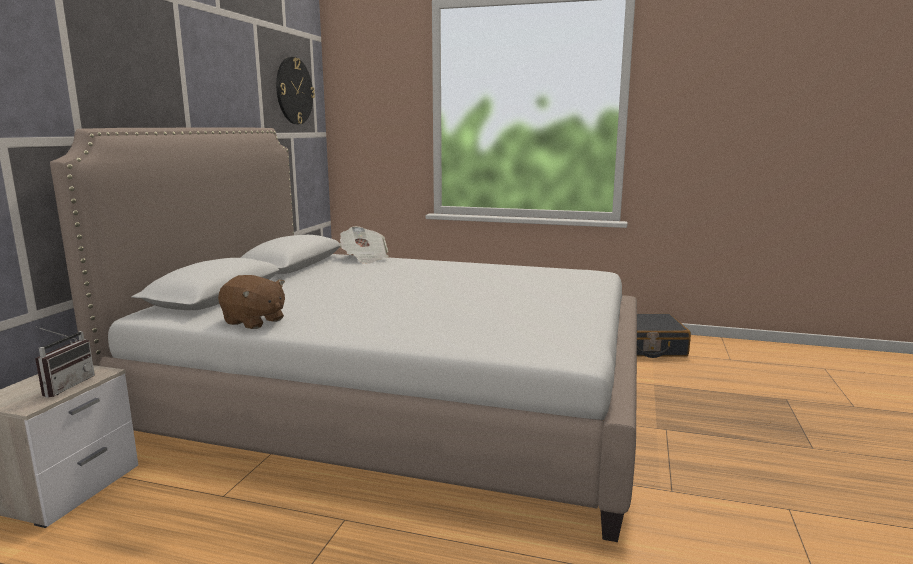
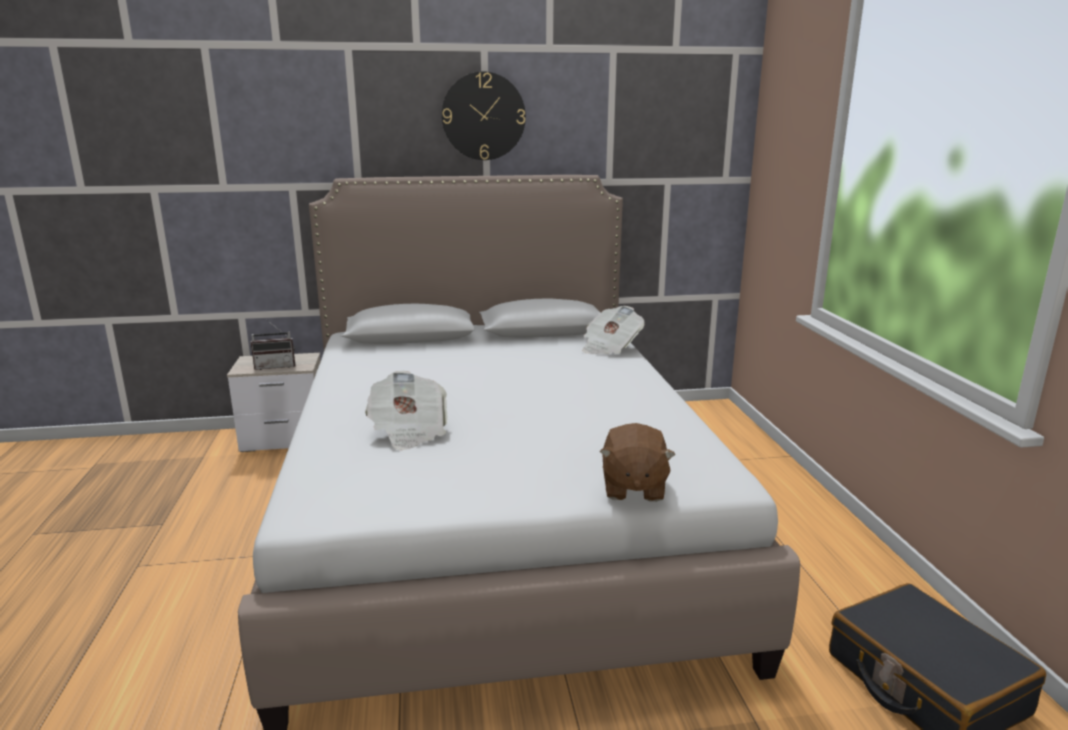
camera: 65 degrees right, 5 degrees up
(254, 321) = (345, 366): brown plush toy -> brown plush toy (633, 488)
(294, 91) = (679, 126): wall clock -> wall clock (483, 116)
(461, 313) = (408, 431): none -> newspaper

